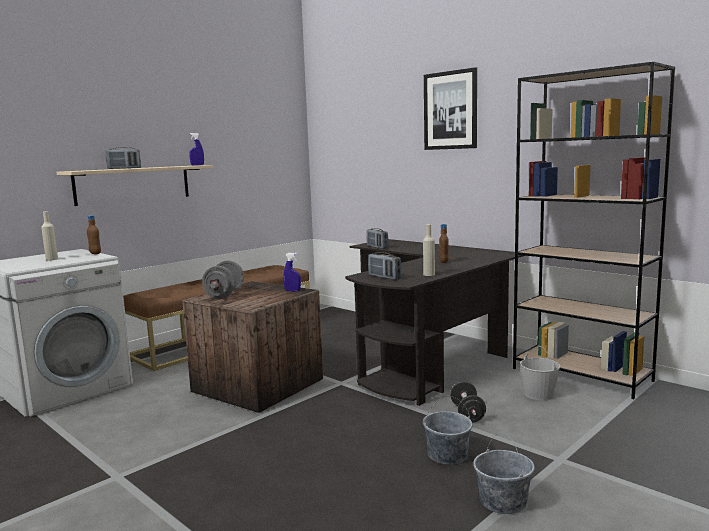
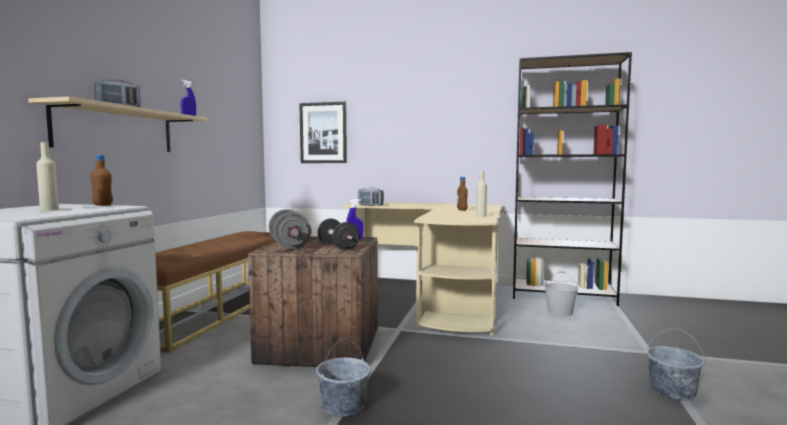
camera: 30 degrees left, 5 degrees down
(384, 277) = (451, 219): radio -> none
(429, 355) = (436, 298): black desk -> beige desk
(447, 455) = (577, 367): grey bucket -> grey bucket (343, 406)
(450, 110) = (428, 87): picture -> picture (323, 133)
(467, 414) = (538, 334): black dumbbell -> black dumbbell (338, 247)

